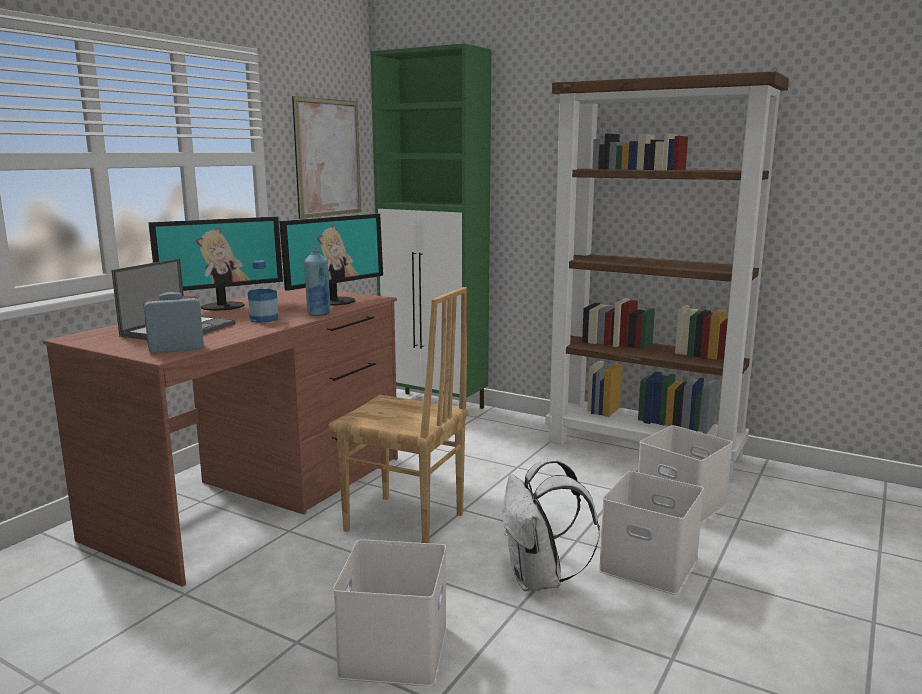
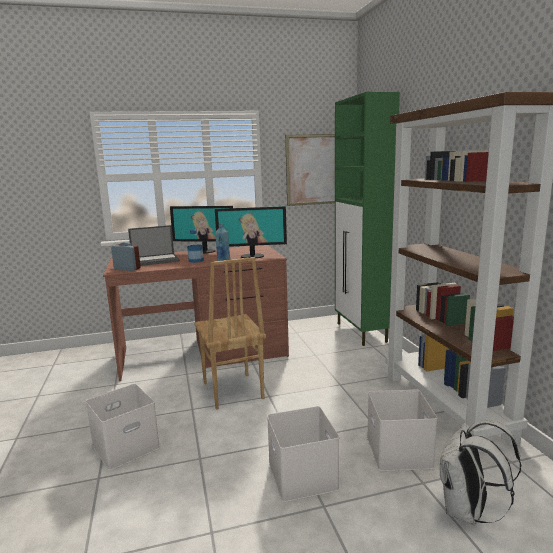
camera: 45 degrees right, 0 degrees up
(539, 580) = (233, 451): white backpack -> white backpack (468, 511)

